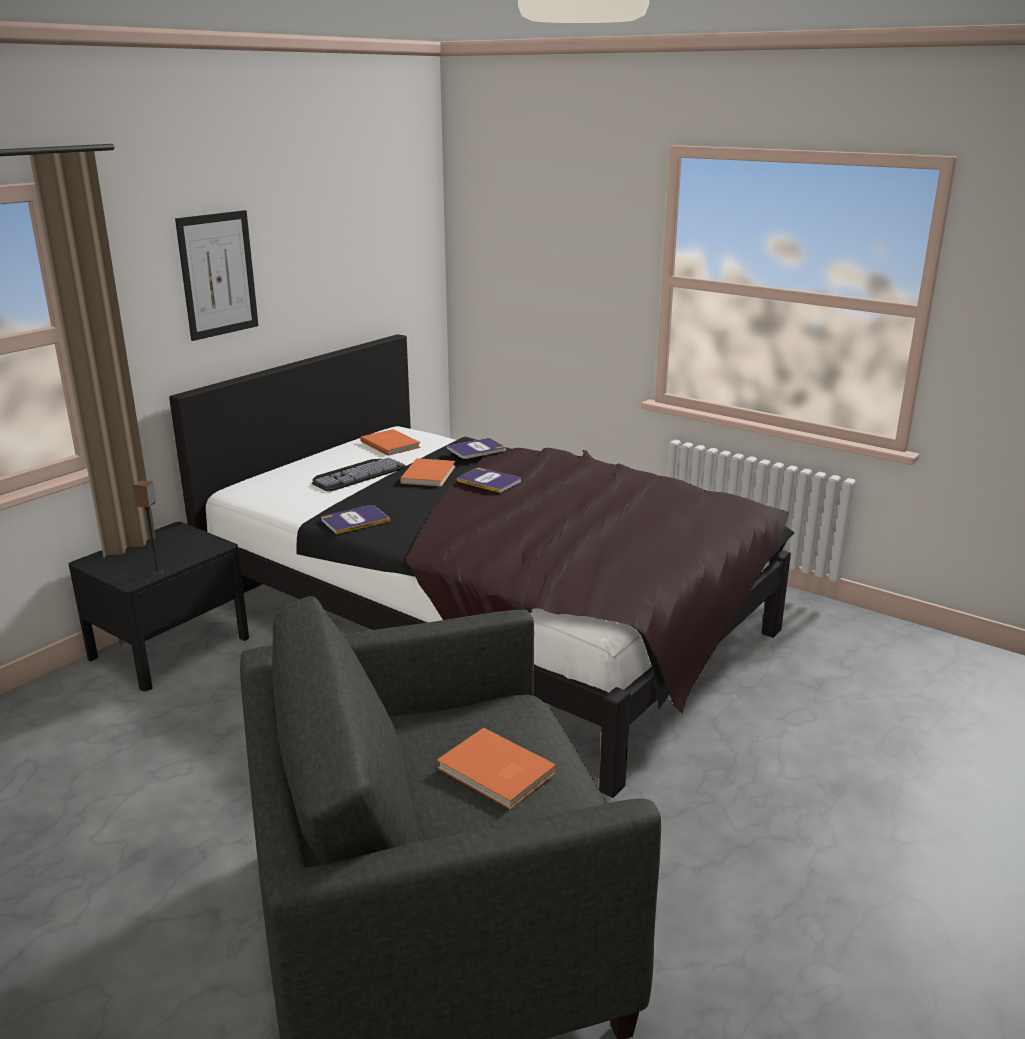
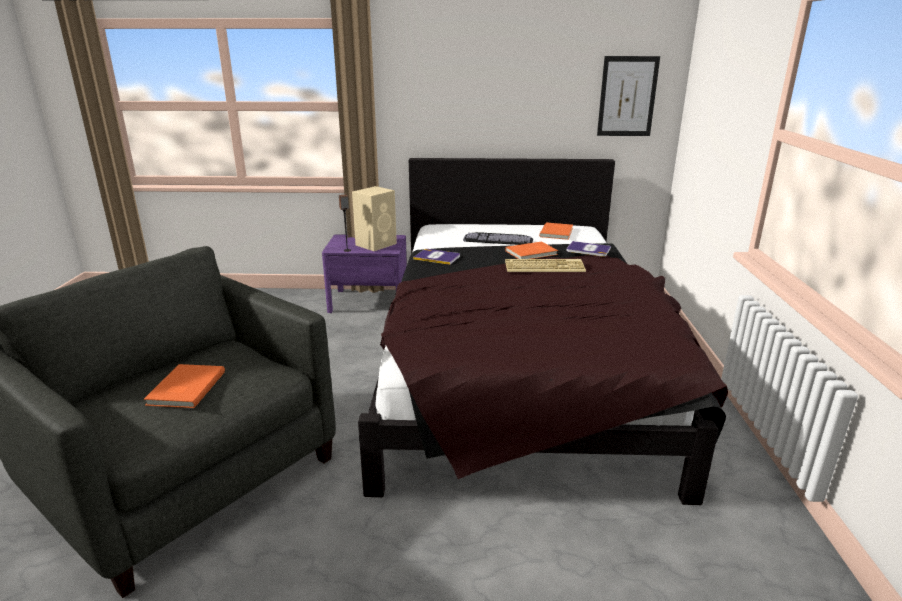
camera: 55 degrees right, 0 degrees up
(170, 648) = (369, 301): black nightstand -> purple nightstand
(175, 547) = (376, 244): none -> beige speaker
(218, 275) = (458, 88): picture -> picture (627, 96)
(489, 481) = (545, 266): book -> keyboard

